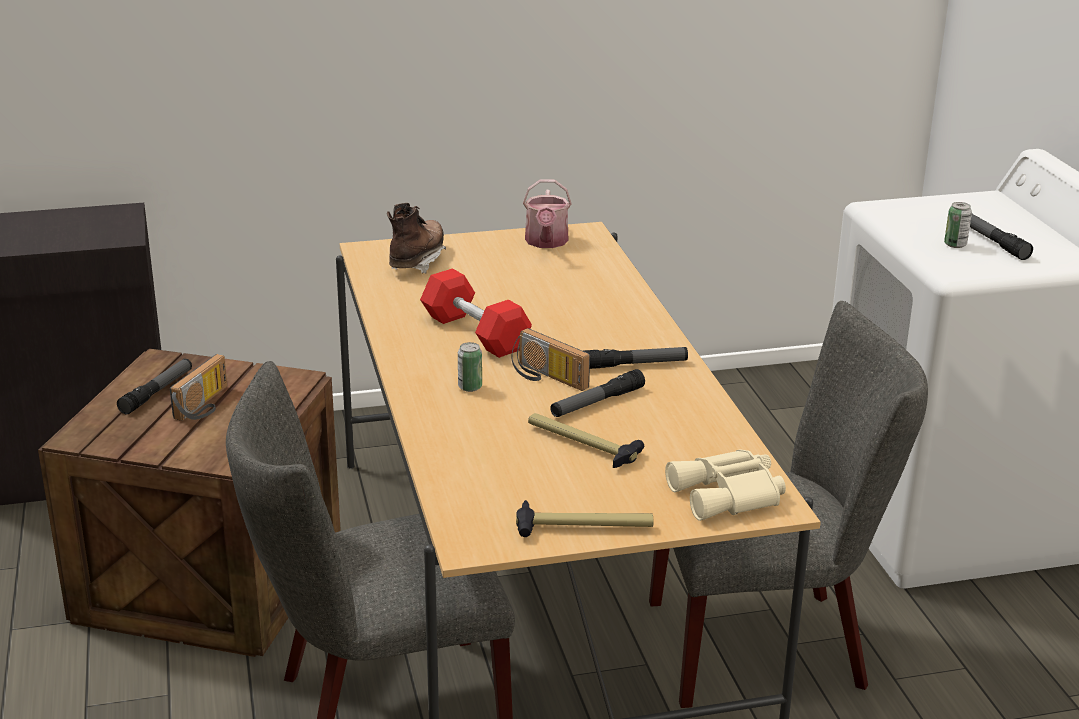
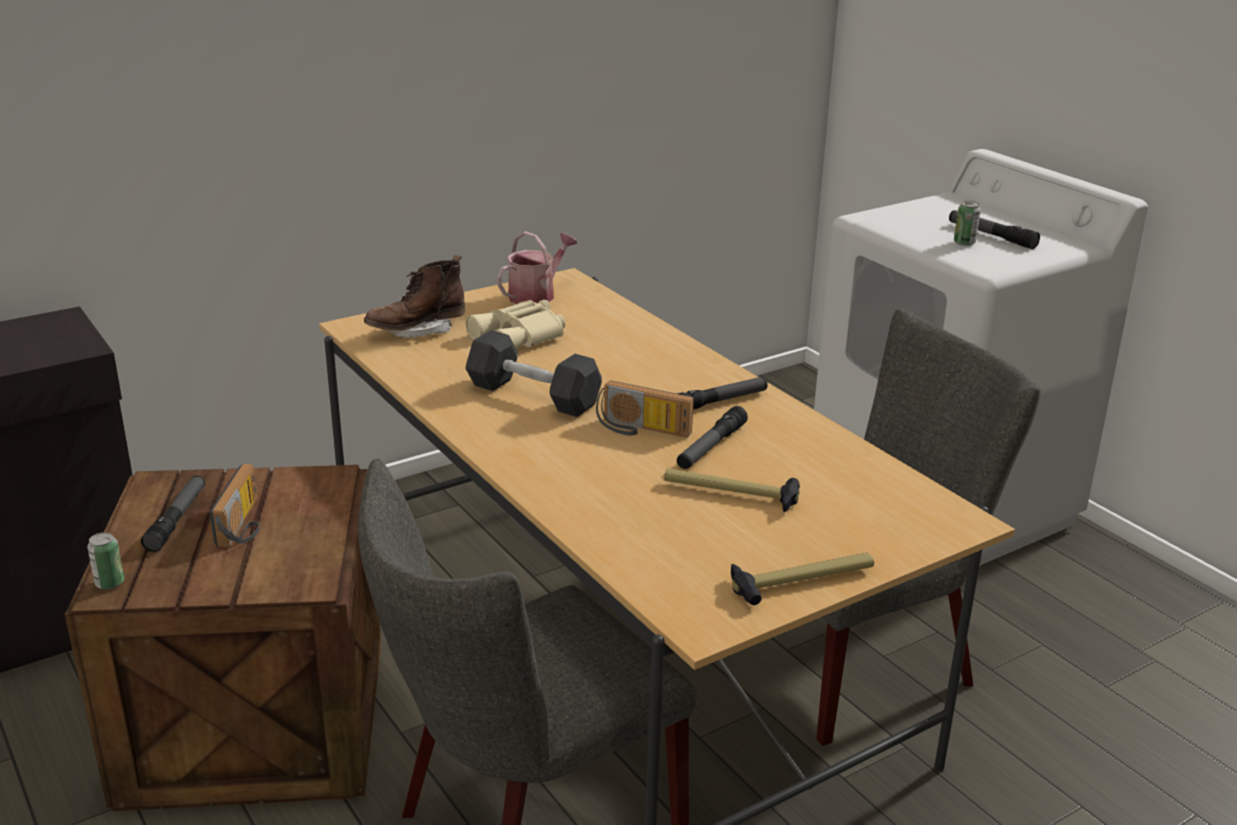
camera: 20 degrees left, 0 degrees up
(417, 261) = (417, 330): brown boot -> brown boot turned 120 degrees counterclockwise
(470, 387) = (571, 453): can -> can (110, 583)
(475, 333) = (533, 395): red dumbbell -> grey dumbbell
(546, 242) = (536, 295): watering can -> watering can turned 120 degrees counterclockwise
(728, 495) = (912, 519): beige binoculars -> beige binoculars (520, 336)

